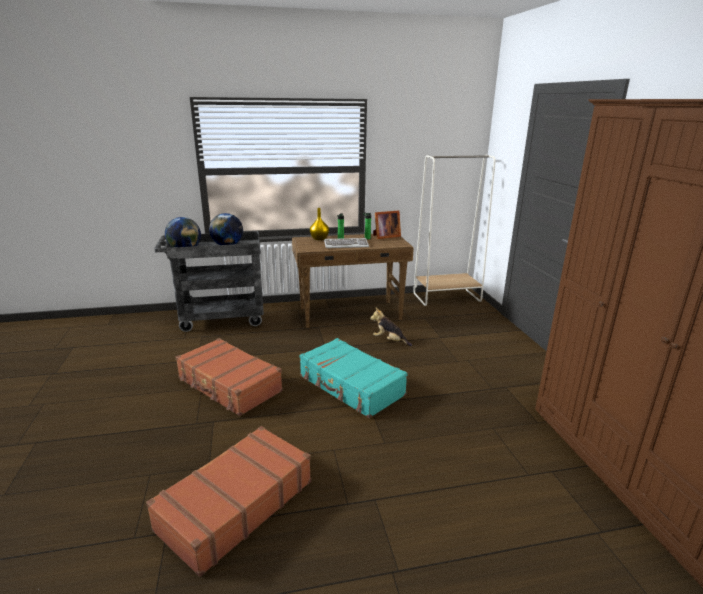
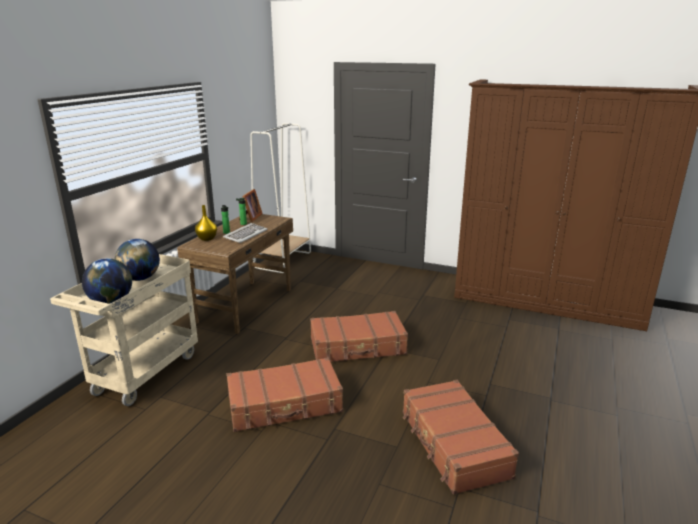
camera: 55 degrees left, 0 degrees up
(219, 322) = (143, 377): black cart -> beige cart
(351, 386) = (358, 347): turquoise suitcase -> brown suitcase
(389, 341) = (314, 307): plush toy -> none

